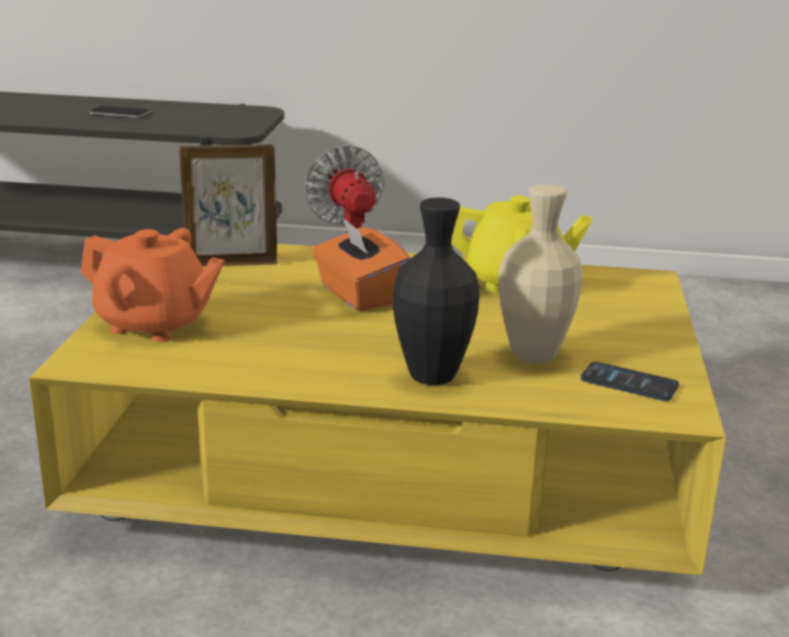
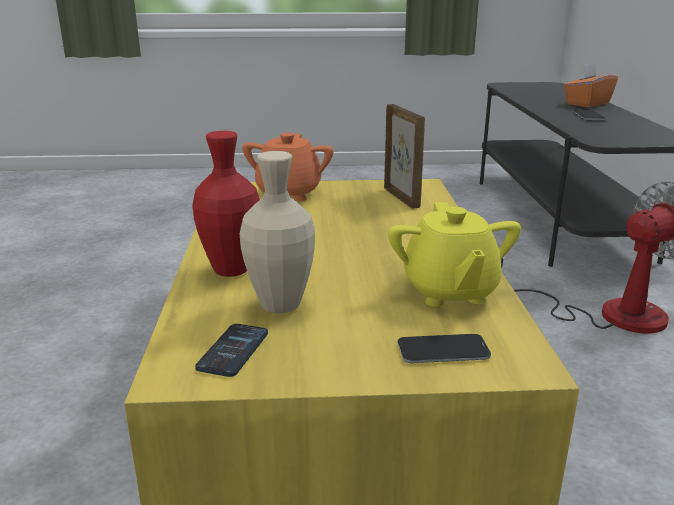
camera: 80 degrees right, 0 degrees up
(359, 295) = (370, 236): orange tissue box -> orange tissue box (587, 103)
(432, 376) = (231, 270): black vase -> red vase
(626, 301) = (443, 350): none -> phone

